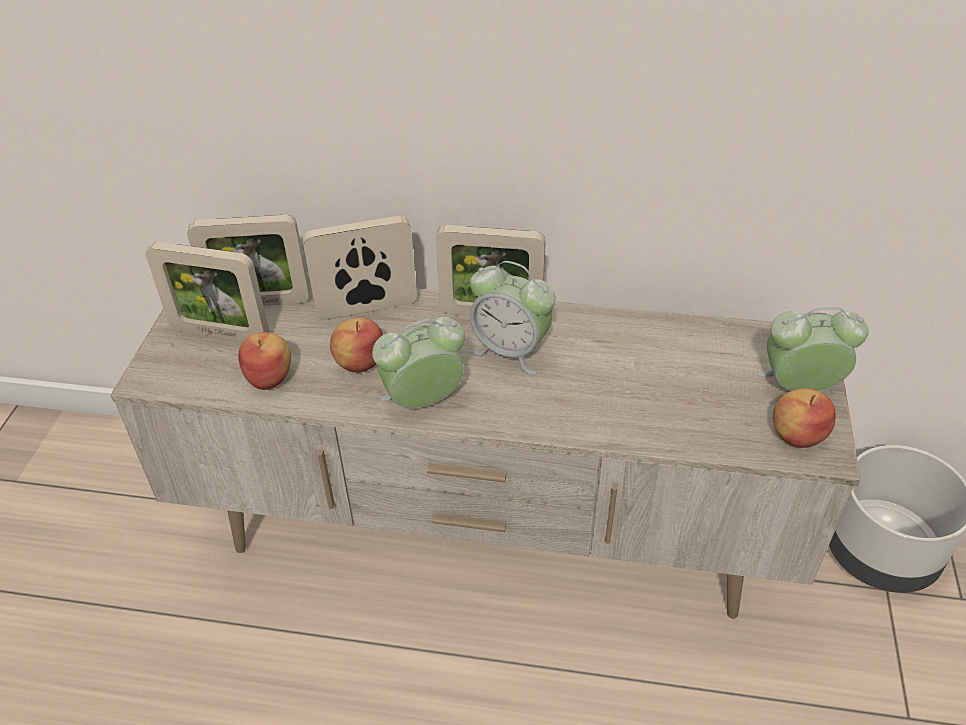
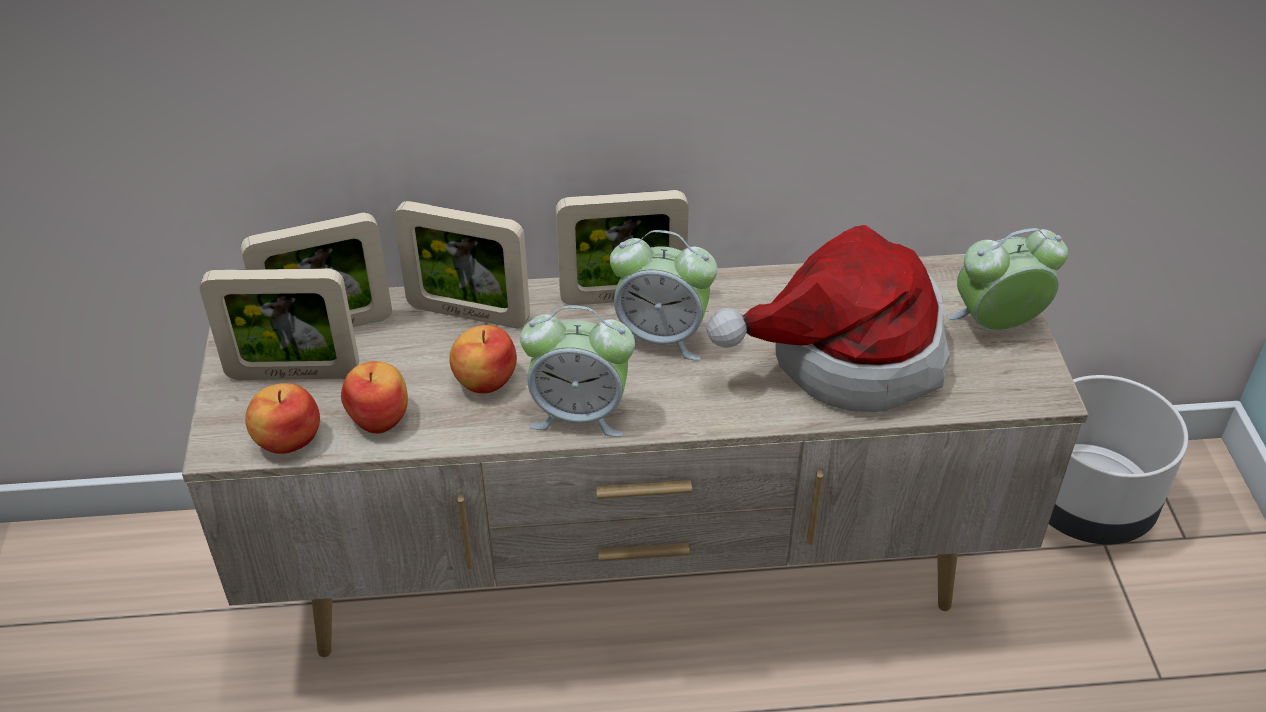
camera: 15 degrees left, 0 degrees up
(367, 308) = (468, 314): picture frame -> picture frame turned 135 degrees counterclockwise
(423, 401) = (579, 413): alarm clock -> alarm clock turned 135 degrees counterclockwise
(658, 390) = (845, 354): none -> hat
(797, 435) = (1010, 377): apple -> apple (288, 438)

